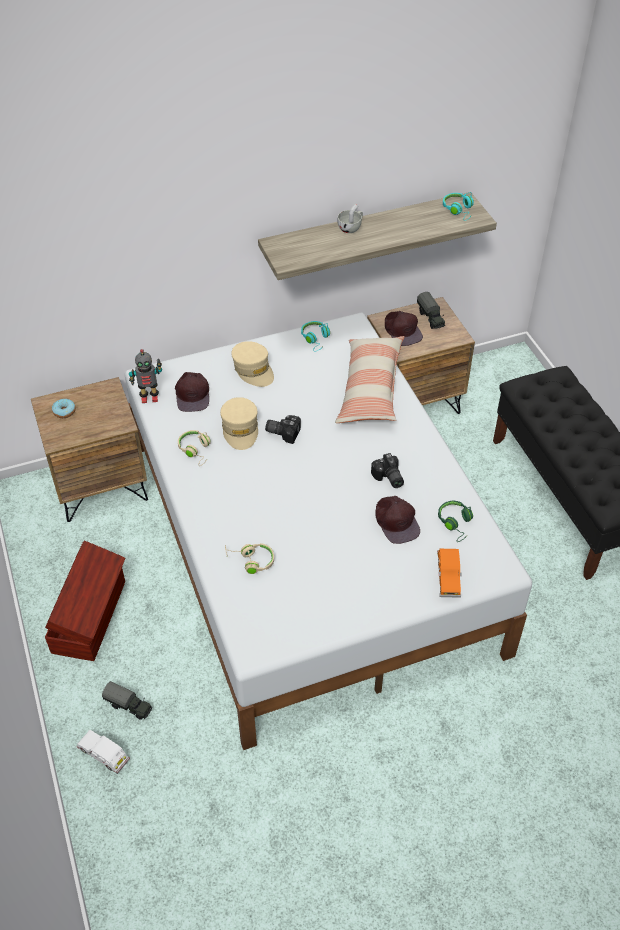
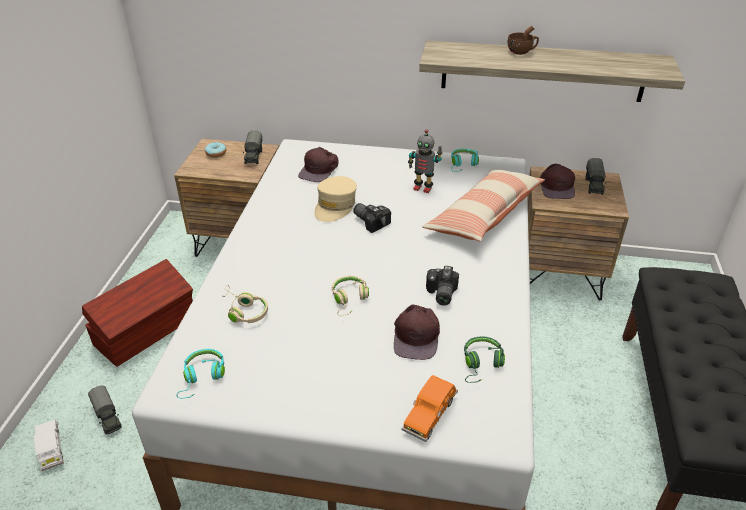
camera: 30 degrees right, 10 degrees down
(106, 400) = (253, 156): none -> toy truck
(149, 397) = (283, 161): toy robot -> toy robot (423, 188)
(196, 450) = (283, 208): beige headphones -> beige headphones (349, 299)
(253, 370) = (387, 169): beige cap -> none
(351, 228) = (522, 52): white cup -> brown cup
(459, 210) = (648, 64): turquoise headphones -> turquoise headphones (202, 377)

